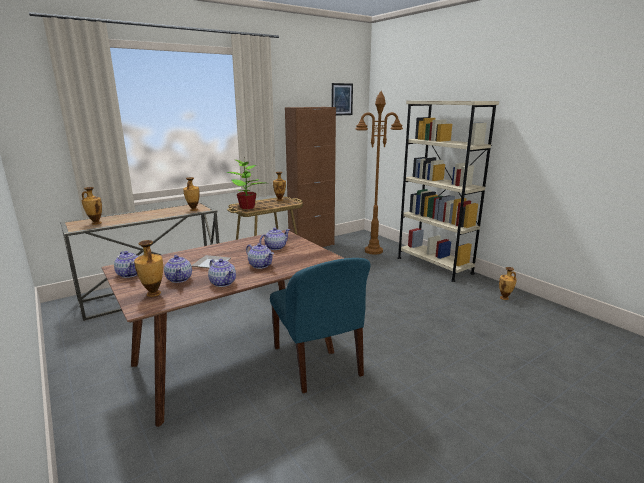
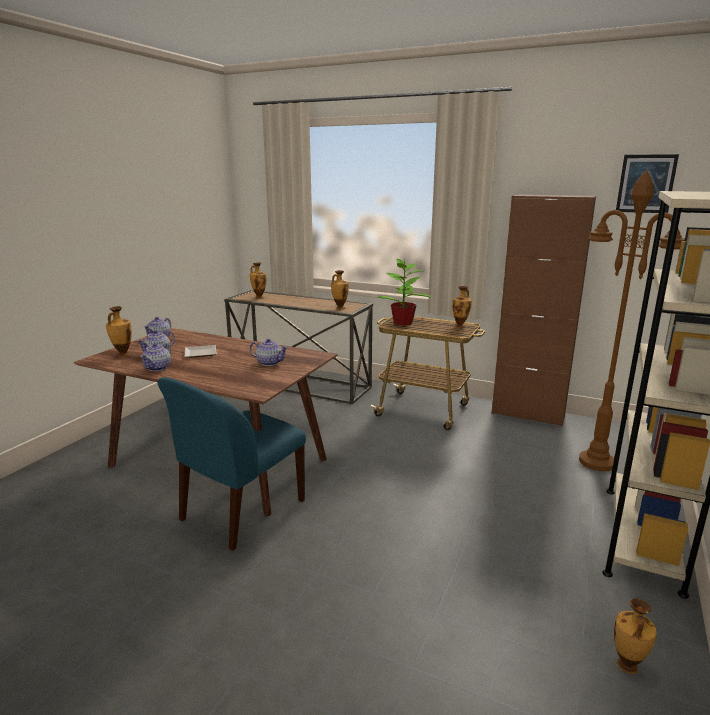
camera: 60 degrees right, 0 degrees up
(260, 265) = (212, 369): teapot -> none

